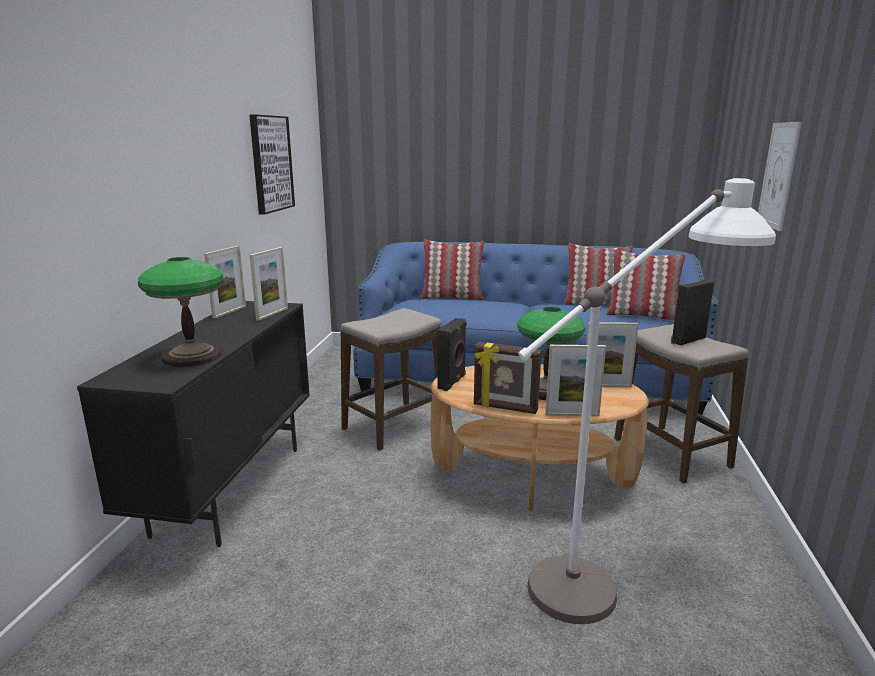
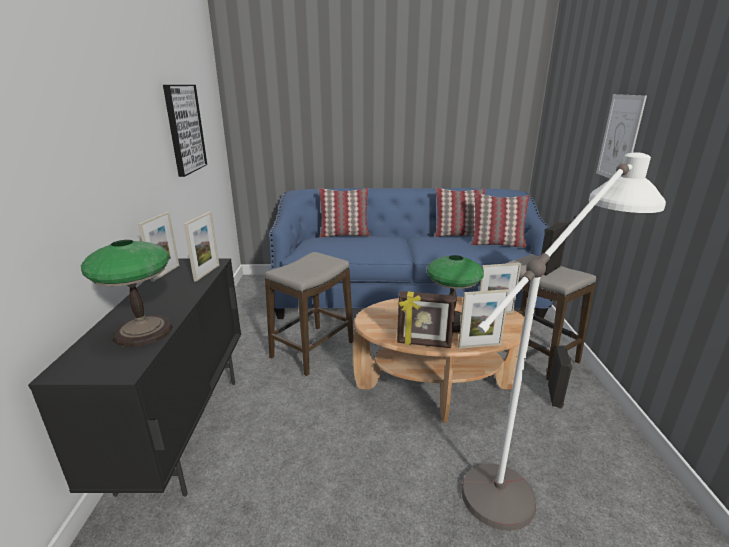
camera: 10 degrees left, 5 degrees up
(452, 382) = (371, 320): black speaker -> black speaker (555, 396)

